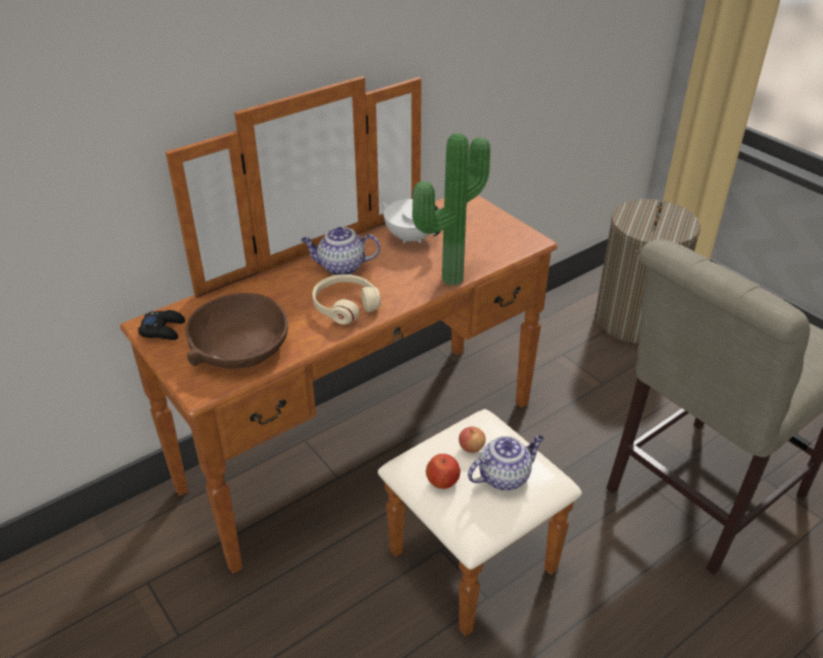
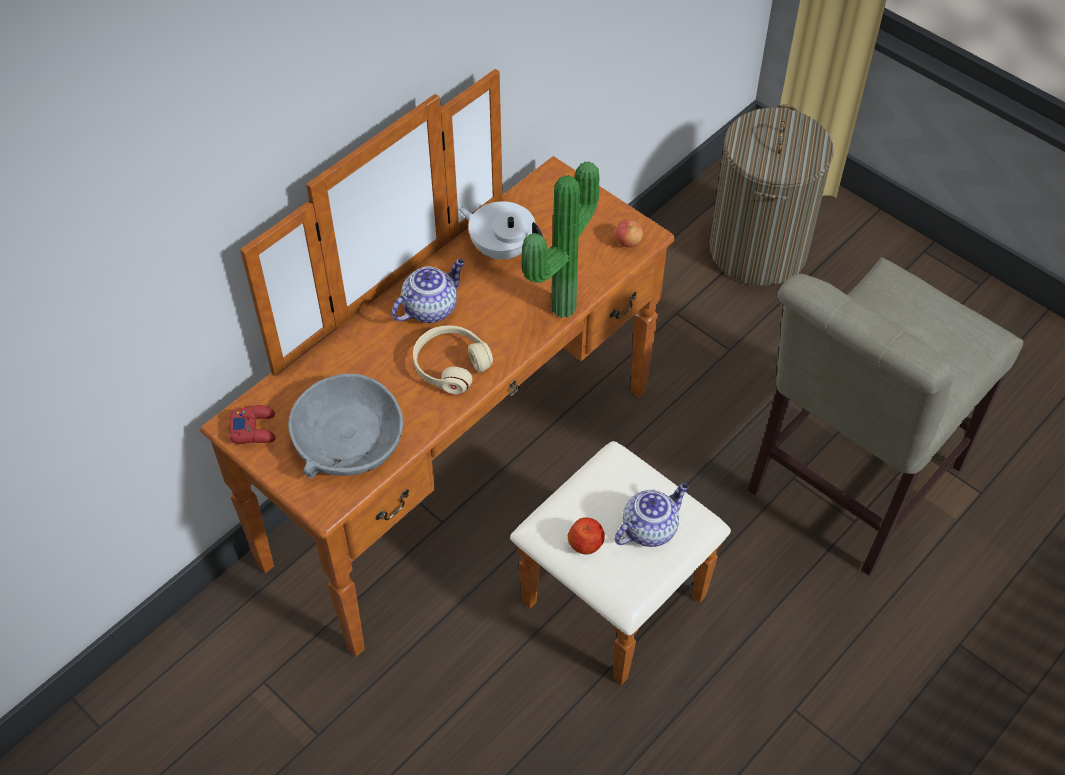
camera: 10 degrees left, 15 degrees up
(163, 329) = (254, 429): black game controller -> red game controller
(239, 345) = (348, 439): brown bowl -> grey bowl
(341, 267) = (431, 307): teapot -> teapot turned 150 degrees clockwise
(471, 447) = (608, 498): apple -> apple (628, 242)

